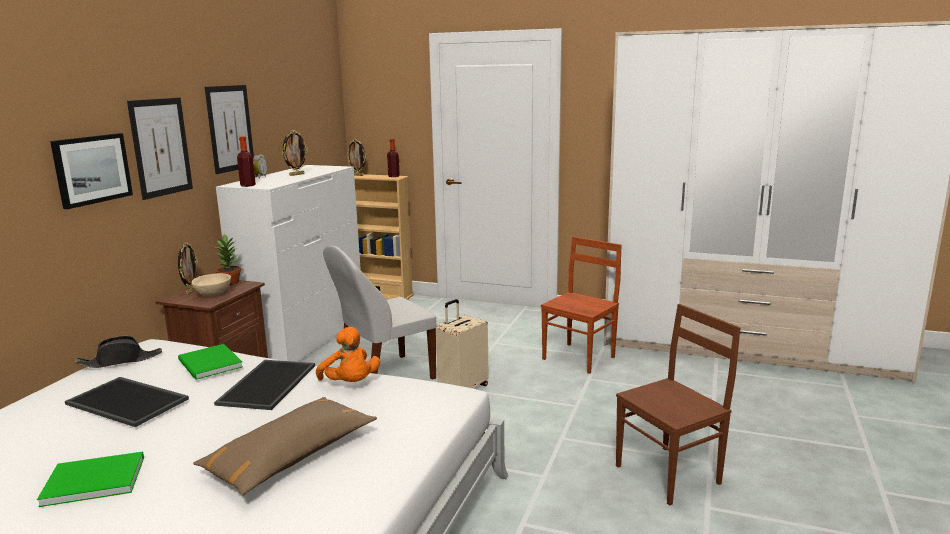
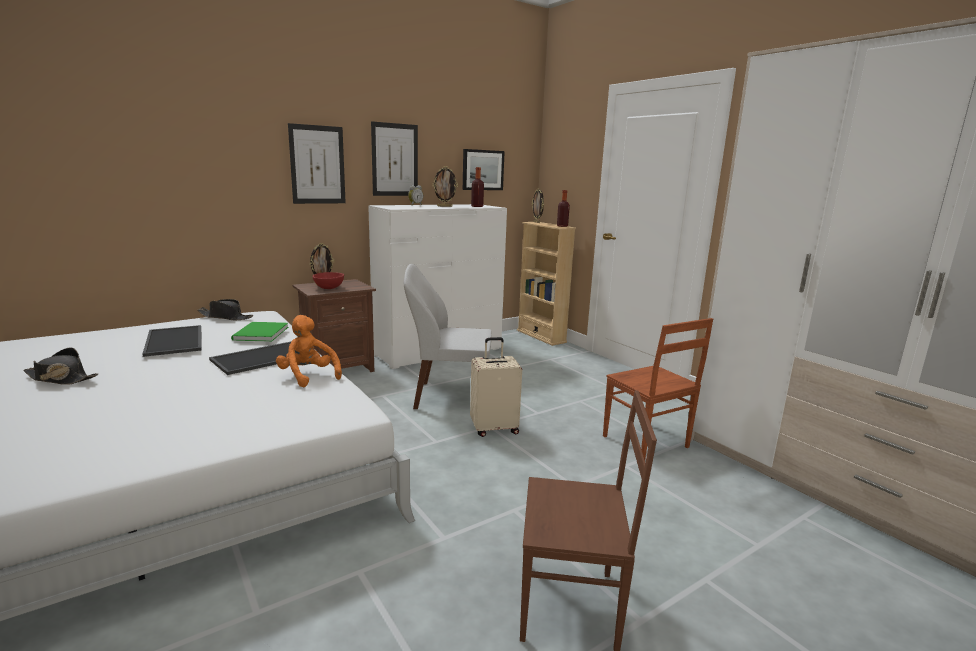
camera: 35 degrees right, 0 degrees up
(92, 169) = (247, 172): picture -> picture (482, 170)
(92, 480) = (61, 379): green book -> black hat
(213, 295) = (329, 288): beige bowl -> red bowl
(230, 282) = (356, 284): potted plant -> none
(248, 185) = (387, 206): bottle -> bottle (477, 206)
(290, 457) = (164, 410): brown pillow -> none
(350, 384) = (308, 376): orange plush toy -> orange plush toy turned 135 degrees clockwise
(580, 358) = (645, 442): brown chair -> brown chair turned 75 degrees clockwise

